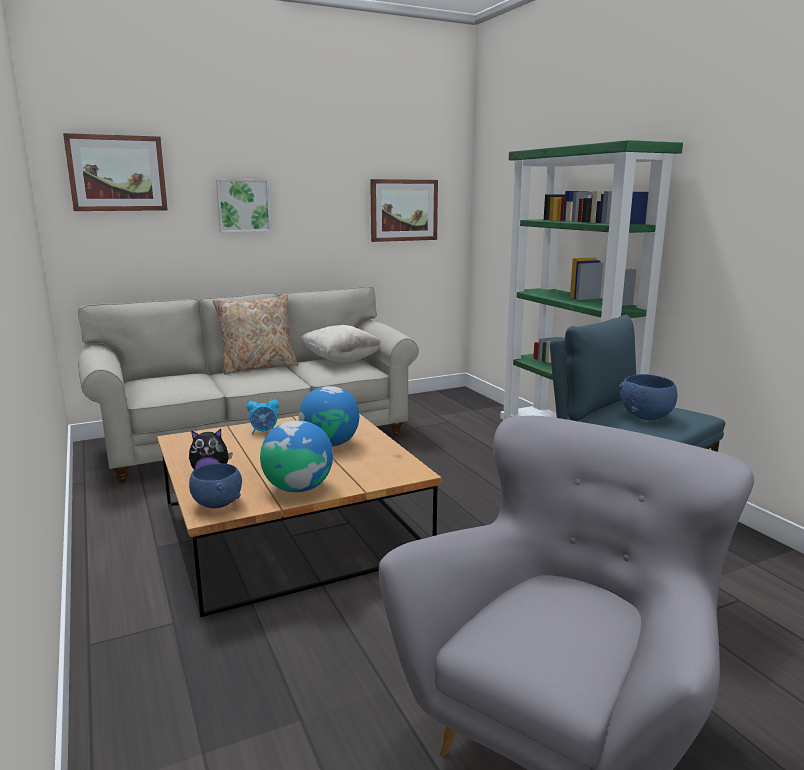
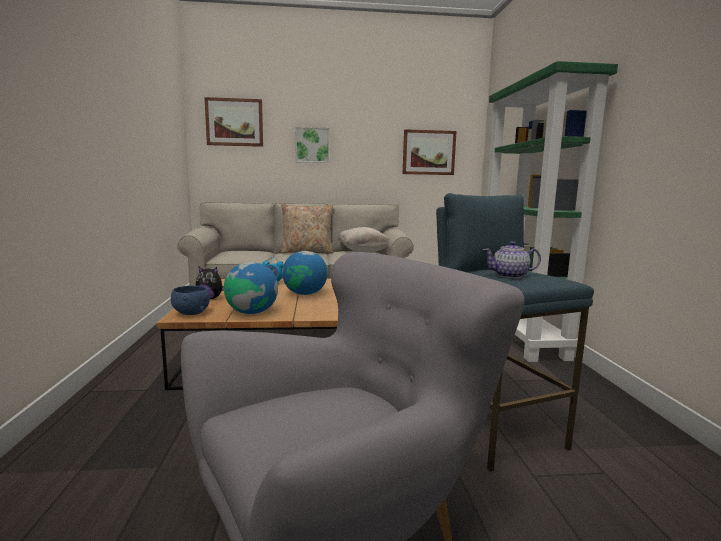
camera: 20 degrees right, 5 degrees down
(647, 416) = (510, 276): blue bowl -> teapot

